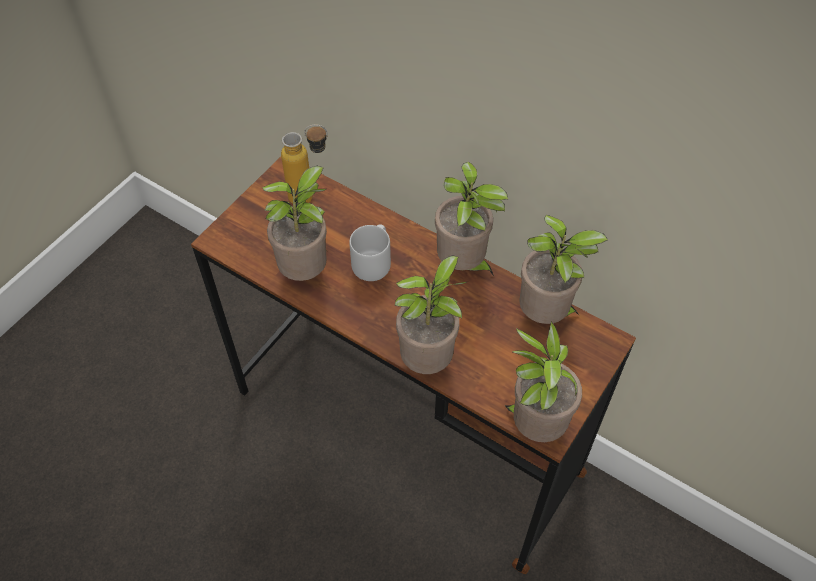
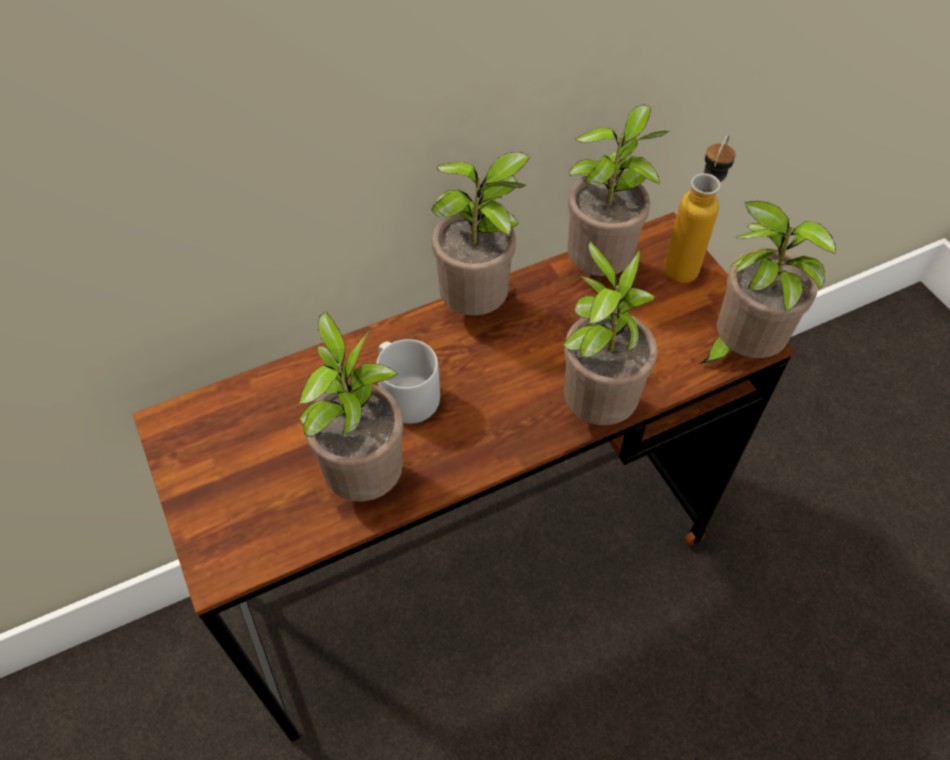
camera: 60 degrees left, 0 degrees up
(311, 197) = (241, 415): bottle -> bottle (686, 262)

